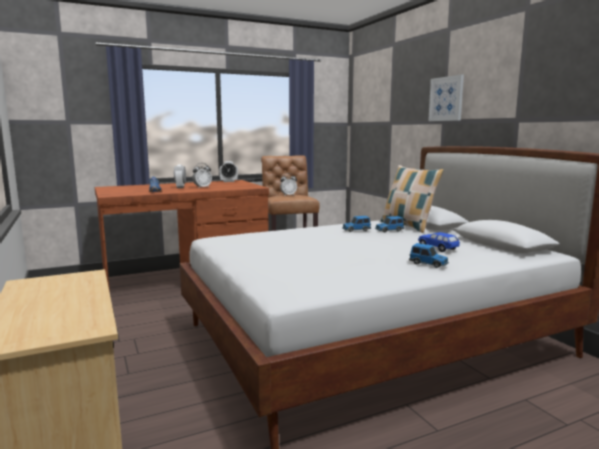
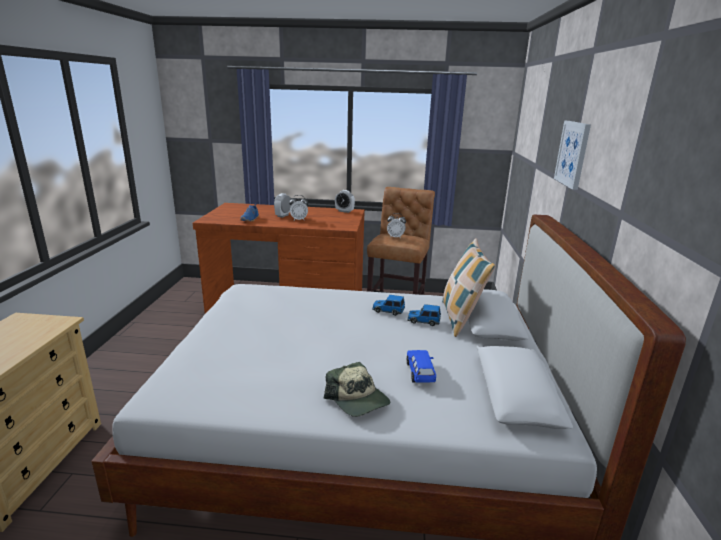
camera: 30 degrees right, 10 degrees up
(428, 264) = (358, 399): toy car -> cap

